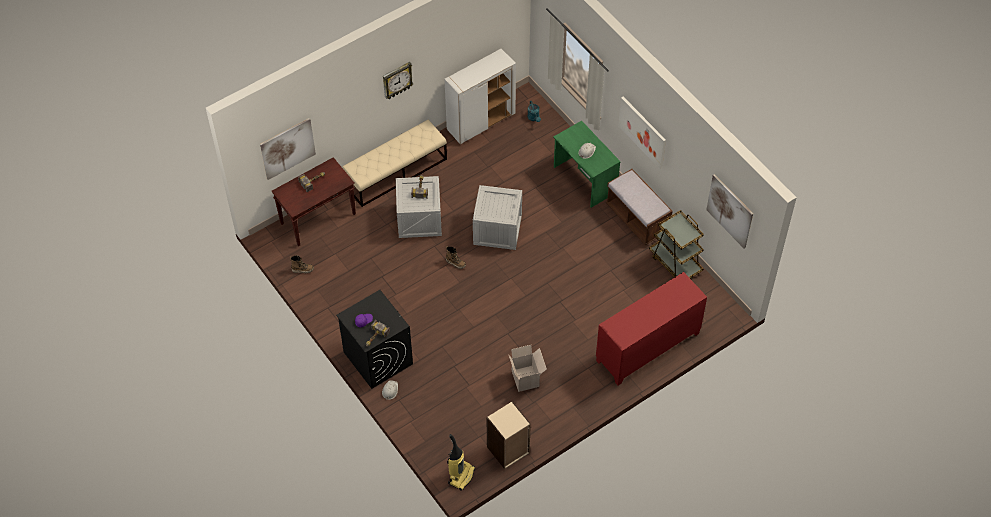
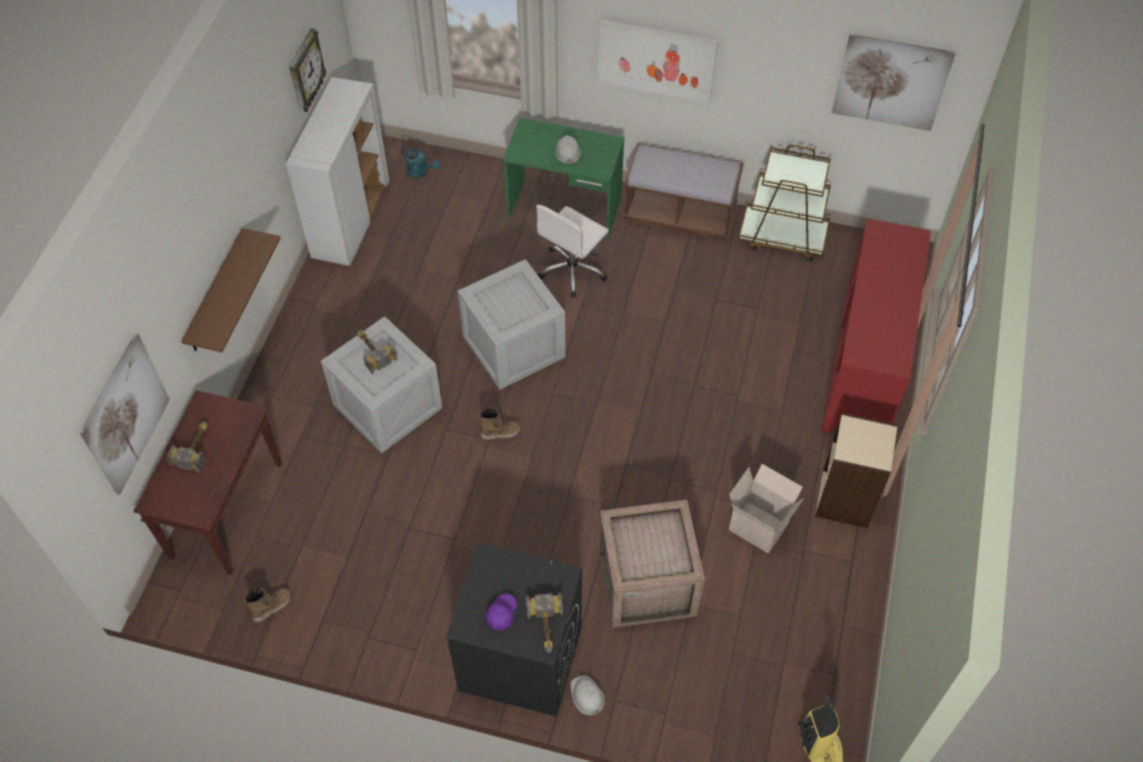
camera: 40 degrees left, 0 degrees up
(368, 120) = (216, 293): none -> brown shelf
(396, 172) = (290, 363): beige bench -> none
(397, 80) = (229, 194): wall clock -> wall clock (305, 72)
(455, 366) = (646, 584): none -> crate
(508, 450) = (842, 651): beige bookcase -> beige bookcase (846, 499)
(558, 212) = (573, 270): none -> white office chair

